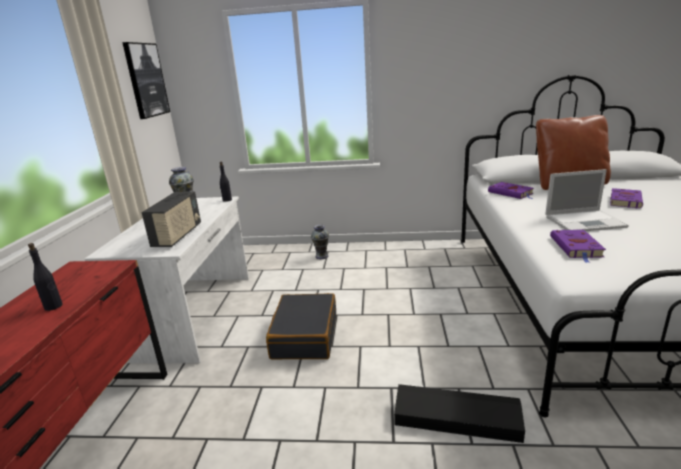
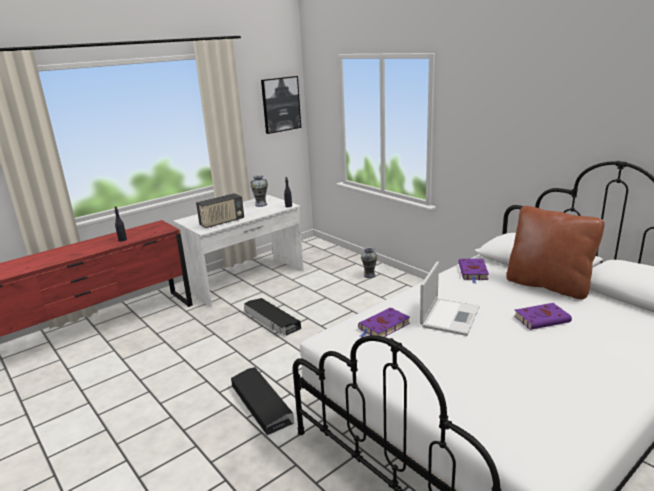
camera: 45 degrees right, 0 degrees up
(304, 336) = (272, 320): black suitcase -> black storage box
(585, 221) = (450, 316): laptop -> laptop turned 105 degrees counterclockwise

